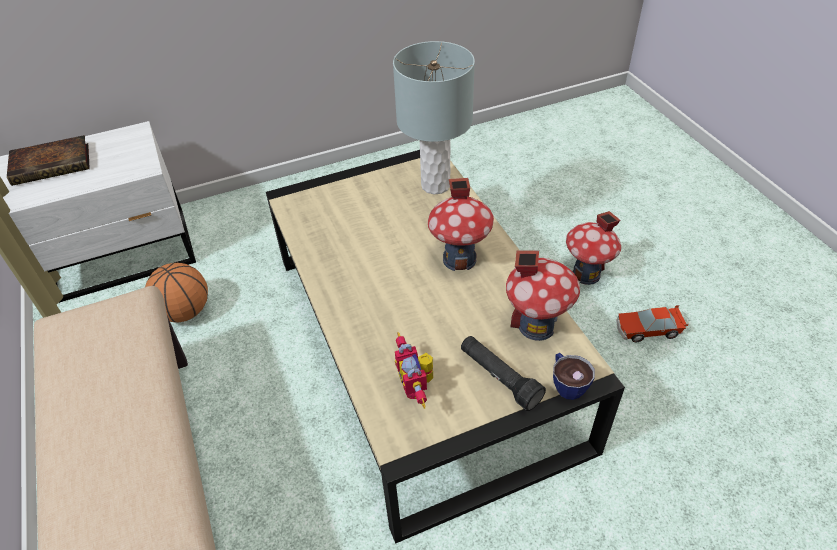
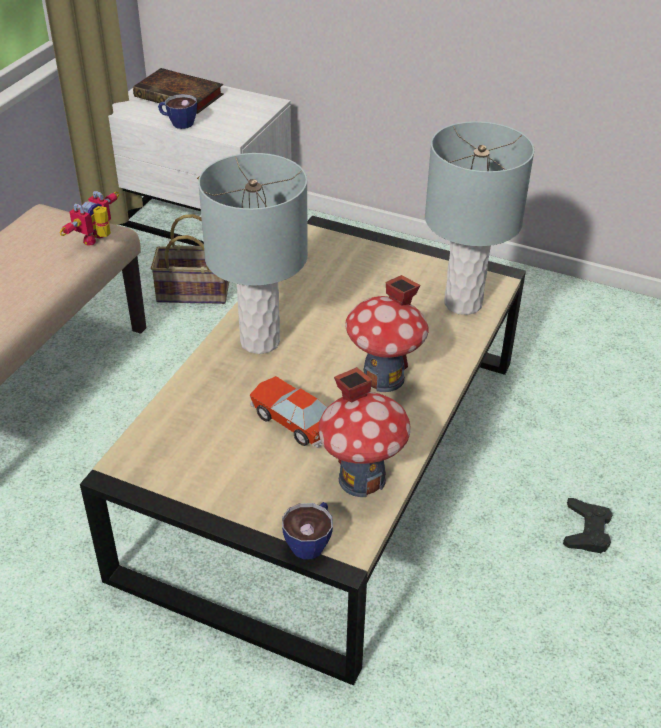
camera: 45 degrees right, 5 degrees down
(83, 184) = (178, 123): none -> cup
(185, 312) = (191, 293): basketball -> basket
(357, 294) = (259, 341): none -> grey table lamp
(417, 386) = (197, 440): toy robot -> toy robot (98, 240)
(499, 378) = (265, 489): black flashlight -> none
(586, 274) = (586, 530): toy house -> black game controller
(647, 330) = (573, 633): toy car -> toy car (294, 420)

